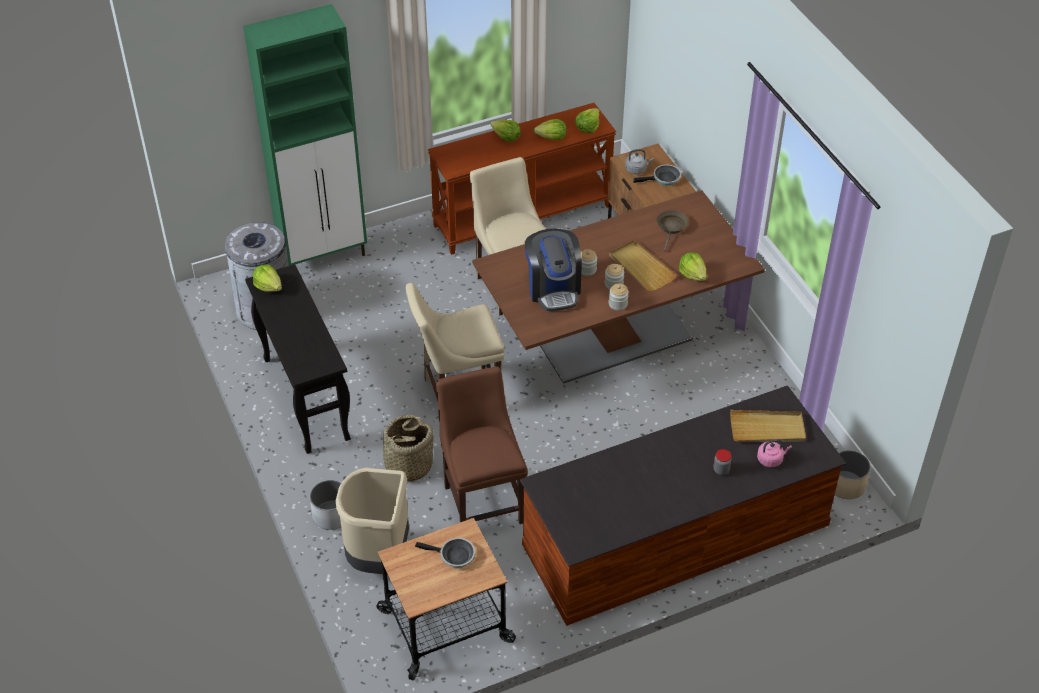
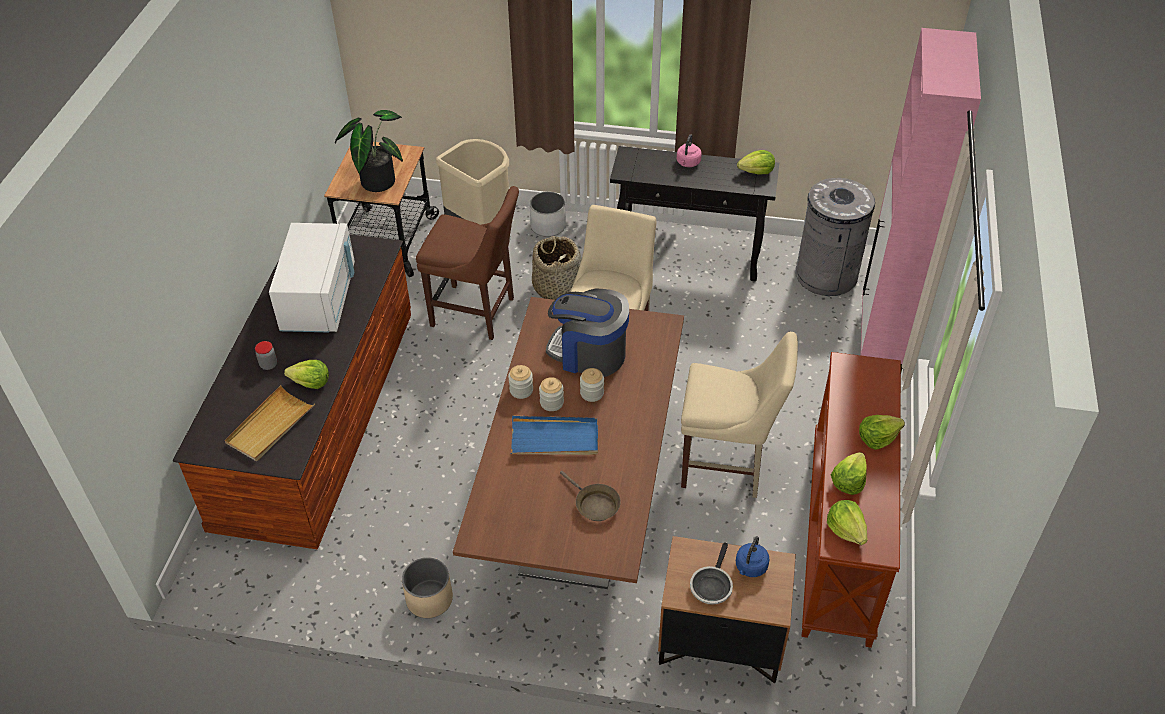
camera: 125 degrees right, 0 degrees up
(325, 256) = (880, 343): green cabinet -> pink cabinet
(454, 556) = (376, 179): frying pan -> potted plant
(632, 486) = (319, 299): none -> white microwave
(637, 169) = (750, 568): grey kettle -> blue kettle
(641, 268) = (555, 439): beige tray -> blue tray
(693, 274) = (505, 478): lettuce -> lettuce (311, 383)
(771, 459) = (238, 406): pink kettle -> pink kettle (688, 163)
(846, 485) = (224, 579): beige planter -> beige planter (429, 599)

